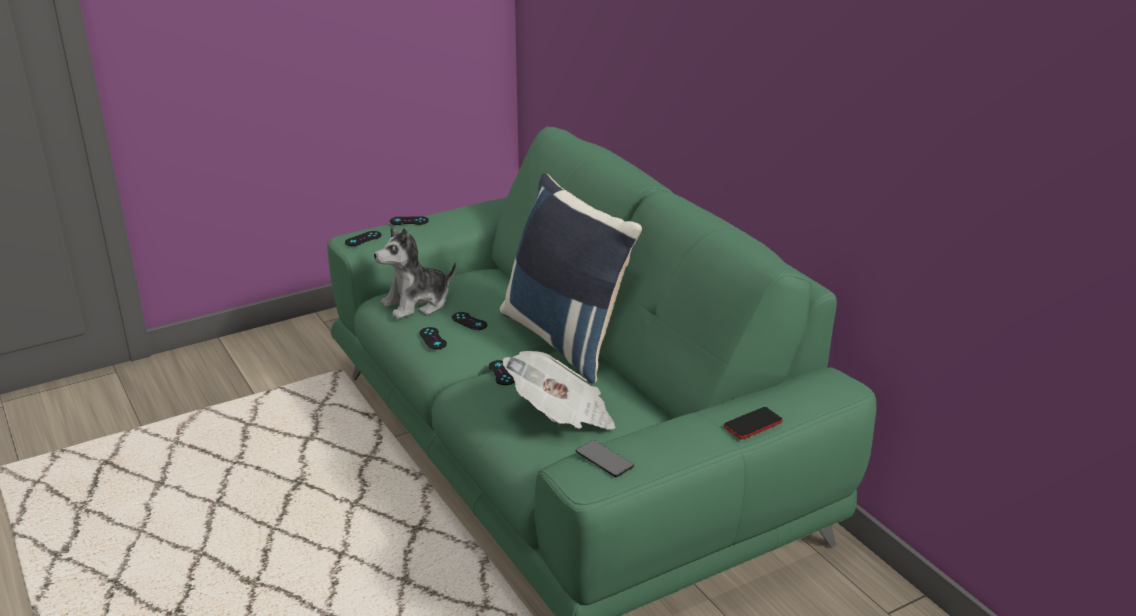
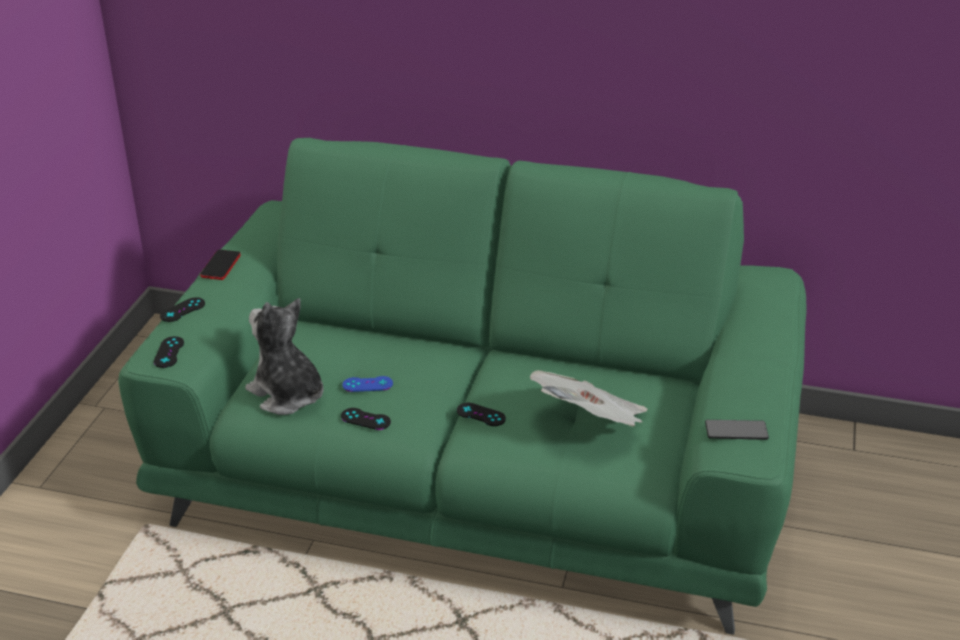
camera: 45 degrees left, 5 degrees up
(417, 304) = (287, 395): plush toy -> plush toy turned 120 degrees clockwise
(469, 321) = (367, 384): black game controller -> blue game controller
(567, 339) = (479, 353): blue pillow -> none
(753, 424) = (775, 339): phone -> phone (220, 266)

